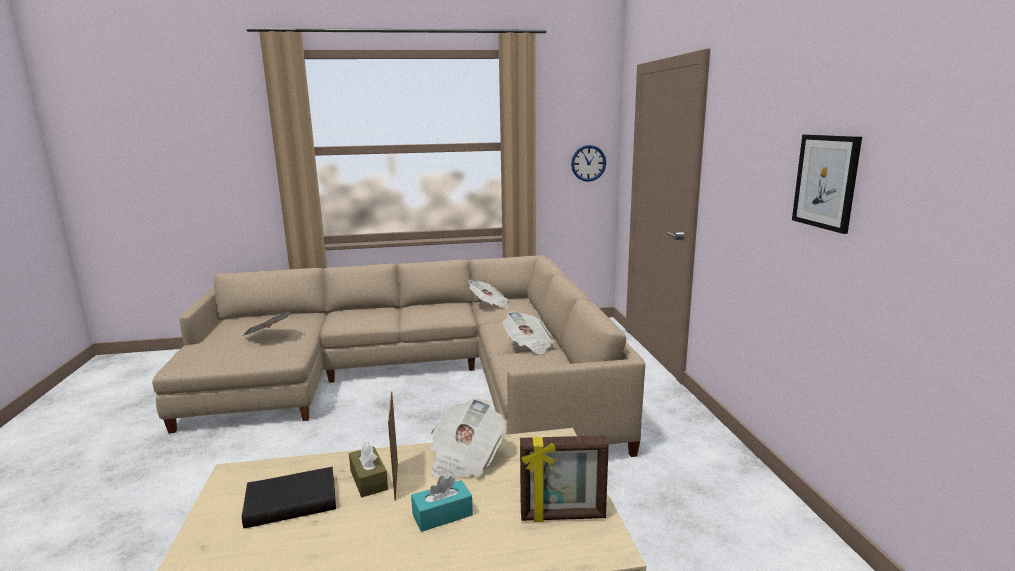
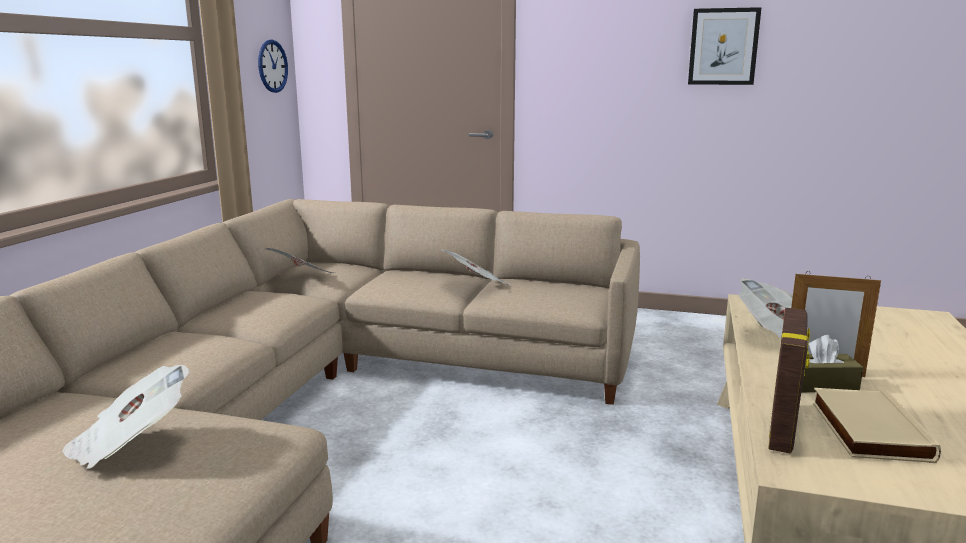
camera: 65 degrees left, 0 degrees up
(292, 500) = (866, 430): black book -> beige book
(442, 515) = (890, 360): turquoise tissue box -> none
(563, 516) = (887, 321): picture frame -> picture frame (783, 428)

